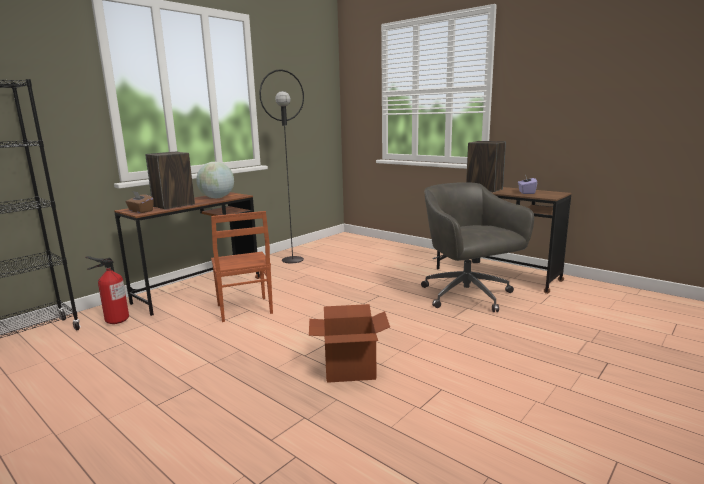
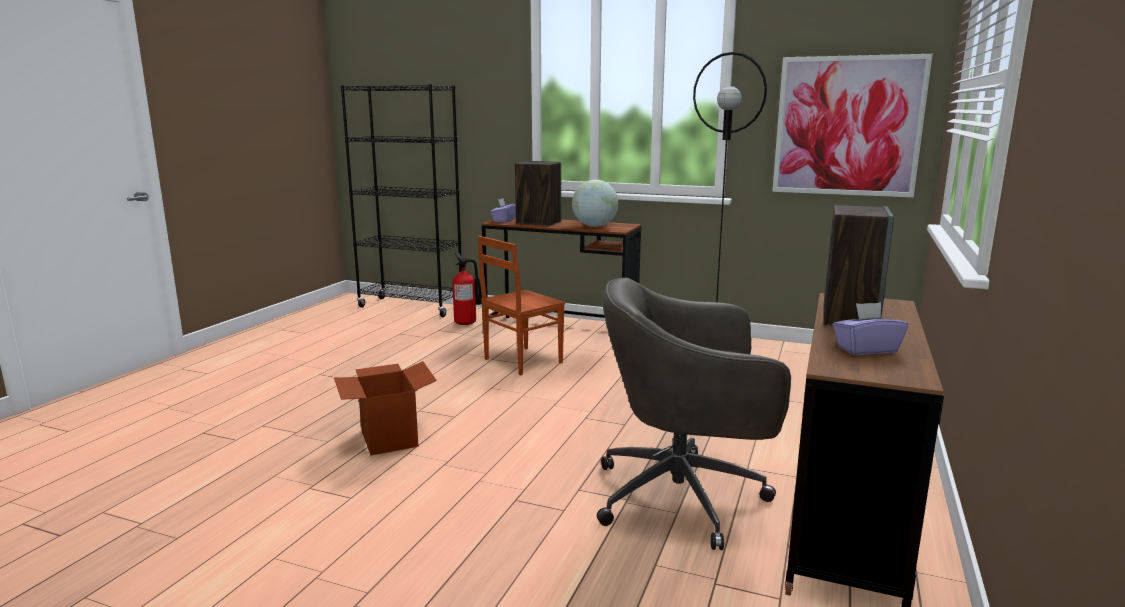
camera: 70 degrees right, 0 degrees up
(140, 211) = (503, 221): brown tissue box -> purple tissue box
(309, 116) = (847, 126): none -> picture
(468, 296) = (684, 497): grey office chair -> grey office chair turned 135 degrees counterclockwise

